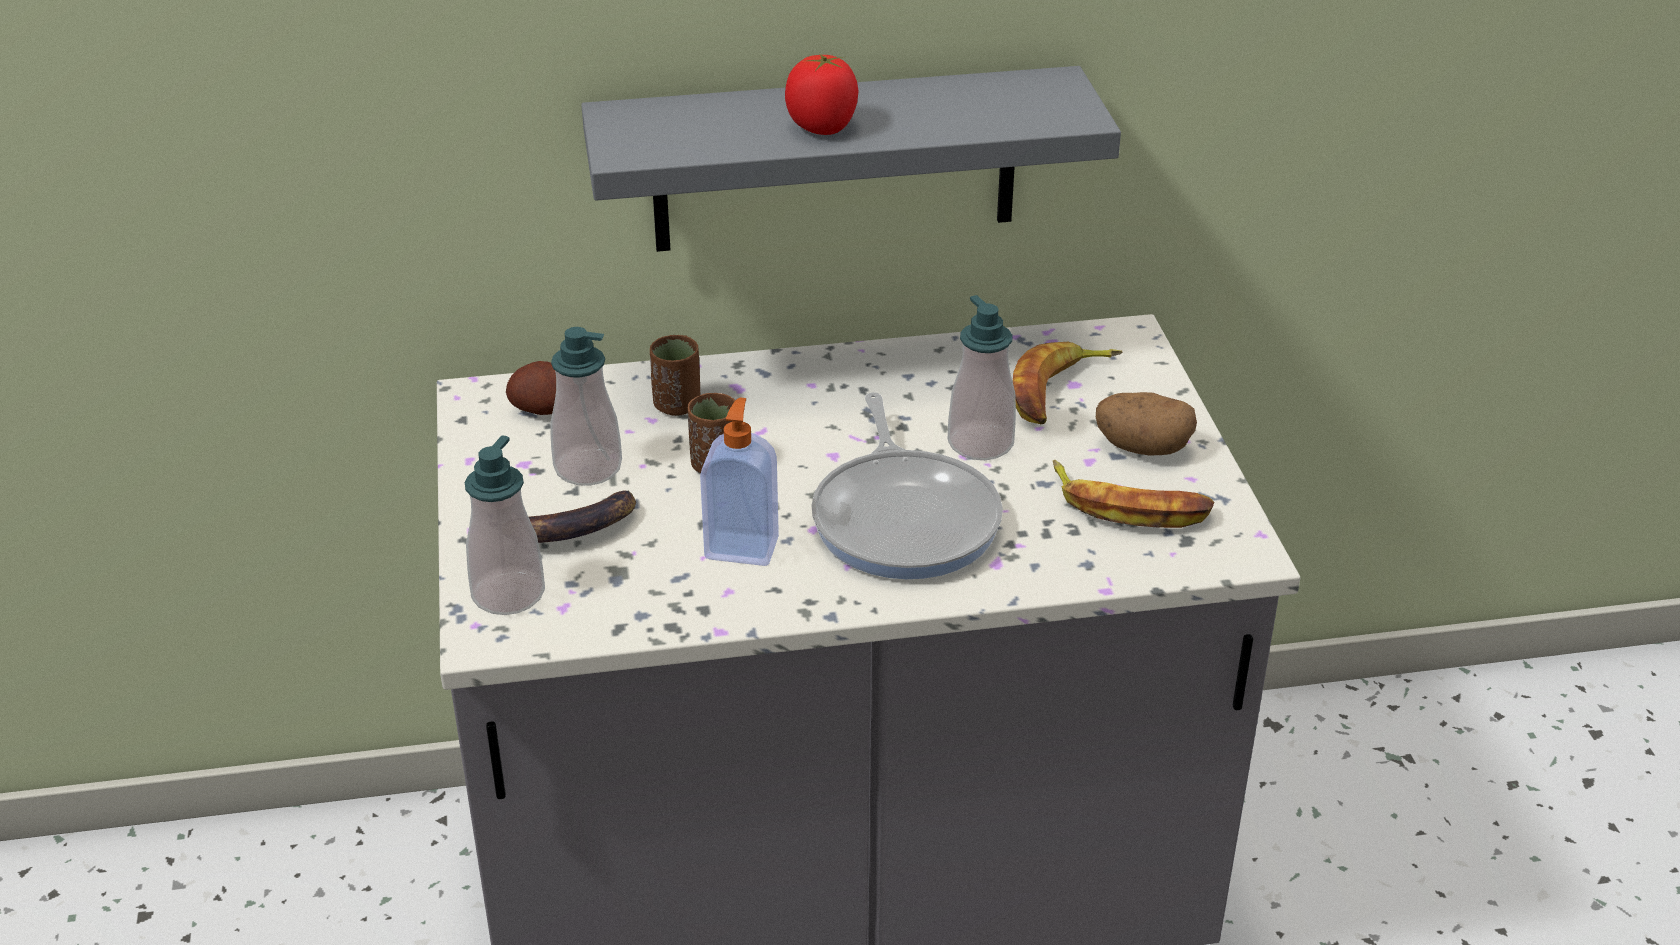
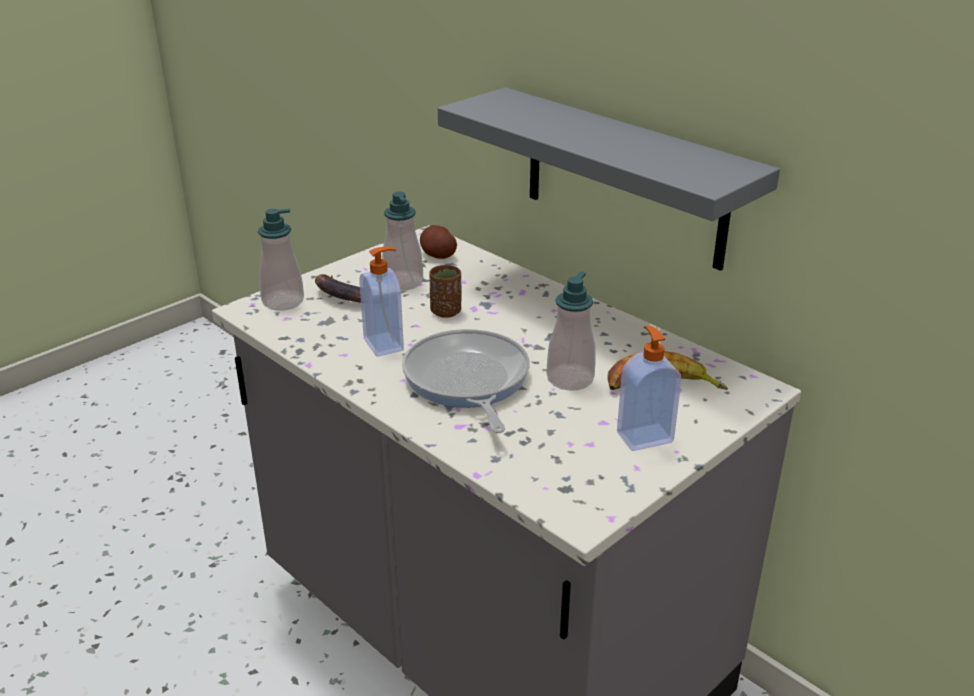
camera: 55 degrees right, 5 degrees down
(677, 405) = (484, 283): brown cup -> none
(822, 127) = (570, 133): tomato -> none
(905, 518) = (467, 381): frying pan -> frying pan turned 120 degrees clockwise
(1129, 506) = (574, 453): banana -> none
(1142, 447) = (644, 436): potato -> soap dispenser

